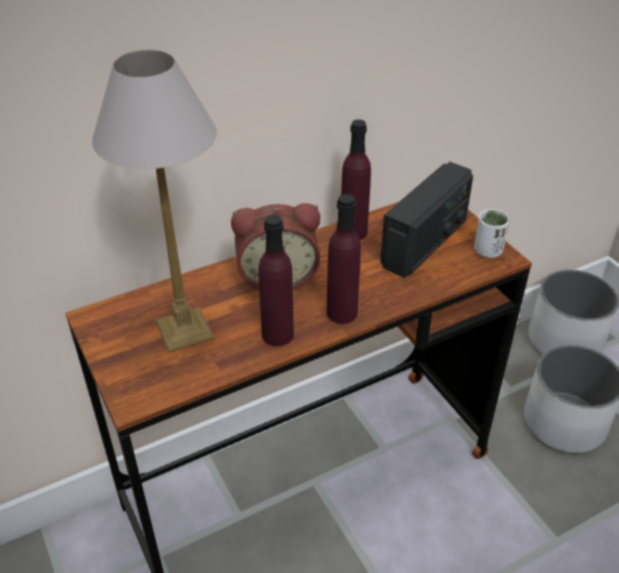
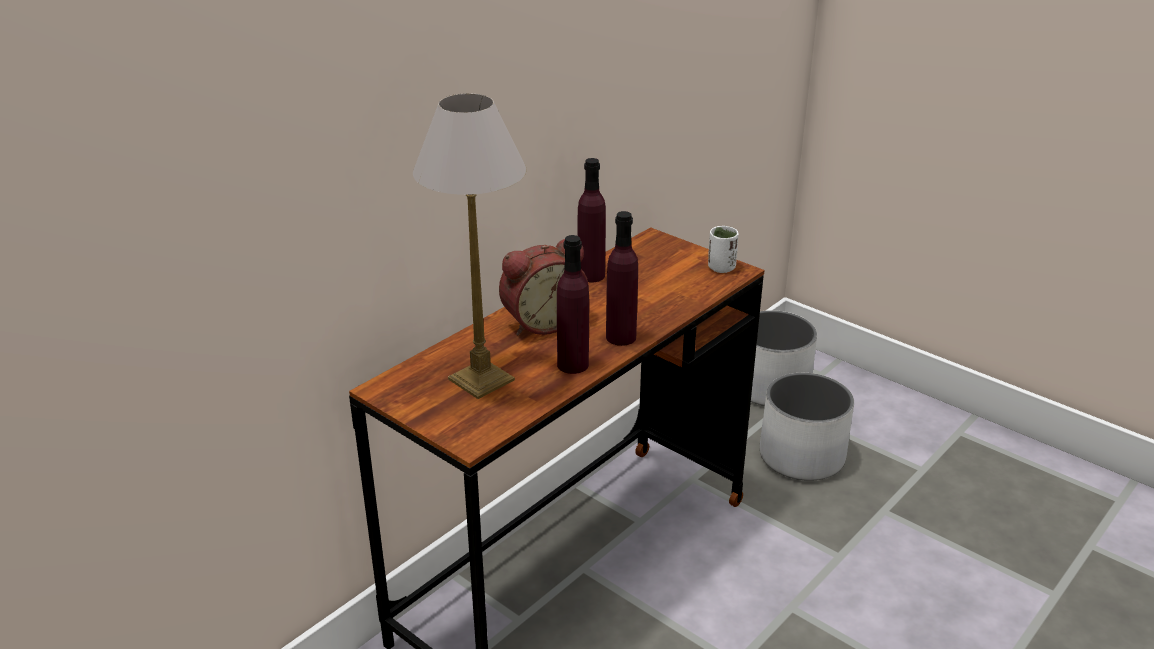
camera: 20 degrees left, 10 degrees down
(425, 243) = (662, 272): radio -> none

